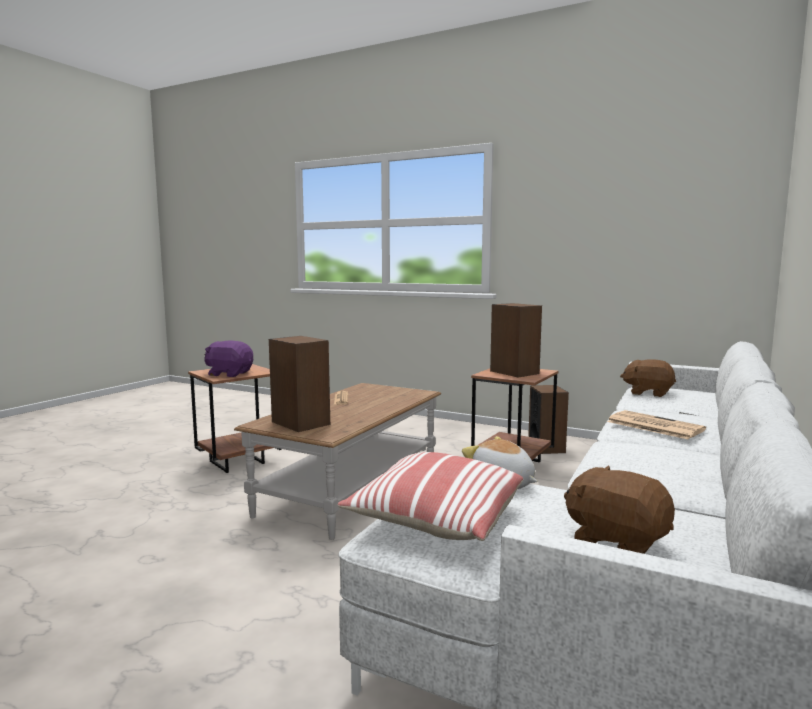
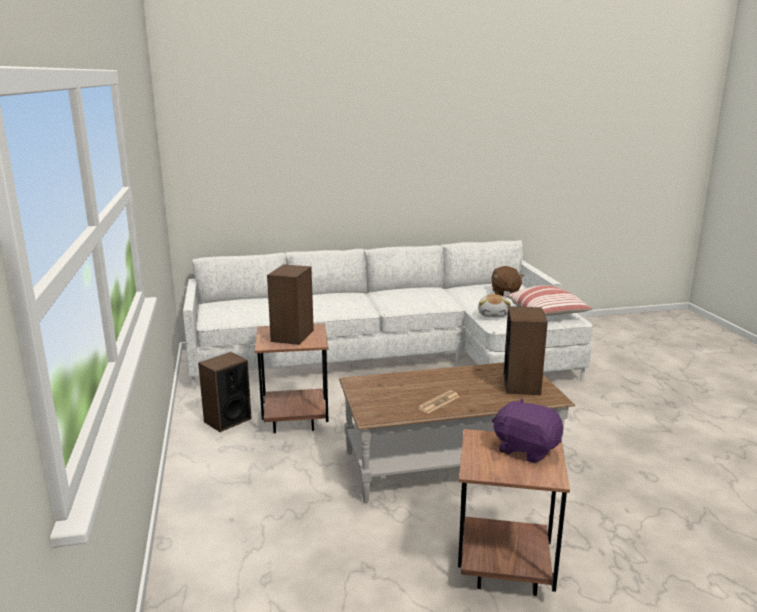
camera: 130 degrees left, 10 degrees up
(229, 374) = (526, 449): purple plush toy -> purple plush toy turned 150 degrees clockwise
(648, 393) = (244, 315): brown plush toy -> none
(653, 425) = (349, 302): newspaper -> none

